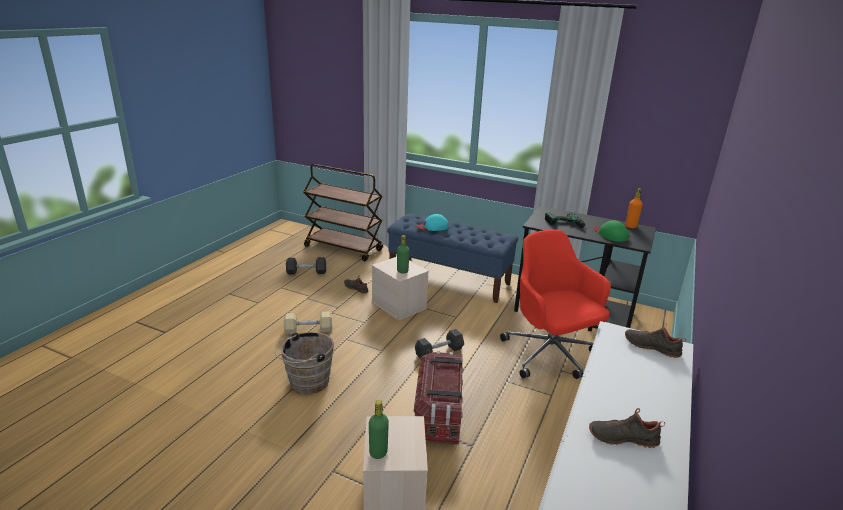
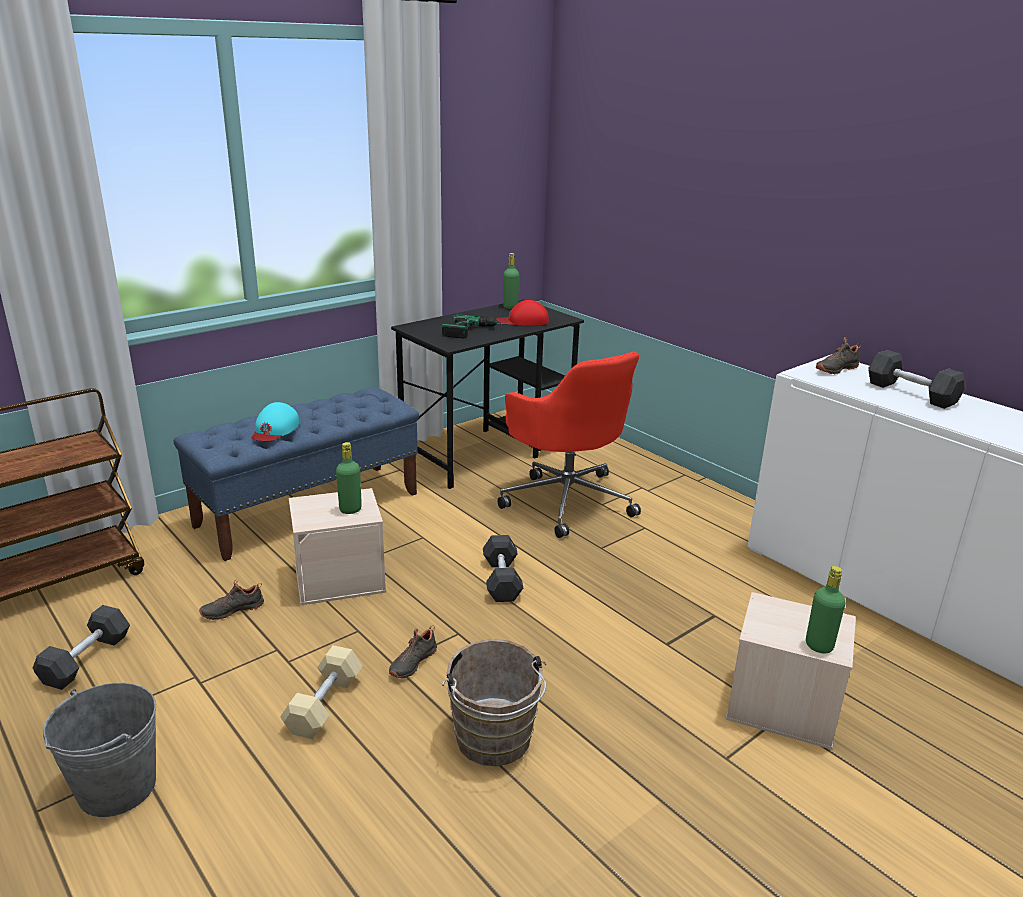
camera: 65 degrees left, 0 degrees up
(244, 303) = (117, 787): none -> grey bucket
(439, 412) = (638, 621): storage box -> none
(550, 355) = (567, 500): red office chair -> red office chair turned 120 degrees counterclockwise
(610, 234) = (523, 321): green cap -> red cap
(622, 437) = (989, 422): black shoe -> black shoe (412, 662)
(630, 226) = (510, 307): orange bottle -> green bottle
(643, 389) = (911, 393): none -> grey dumbbell

